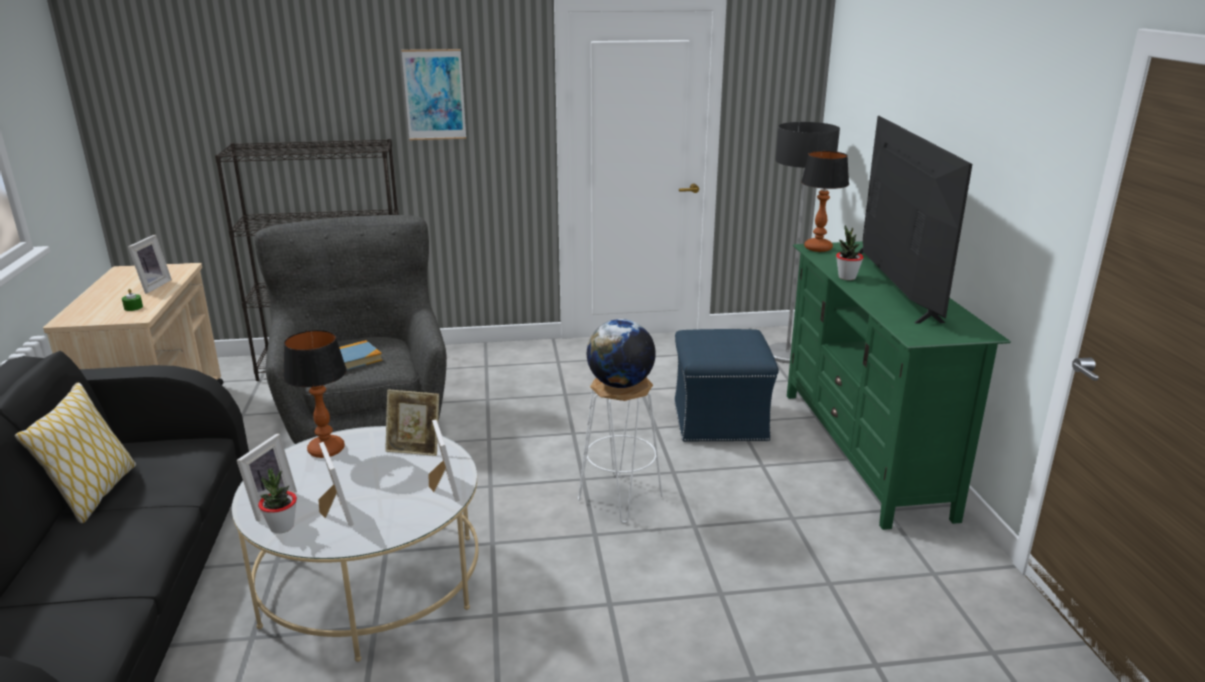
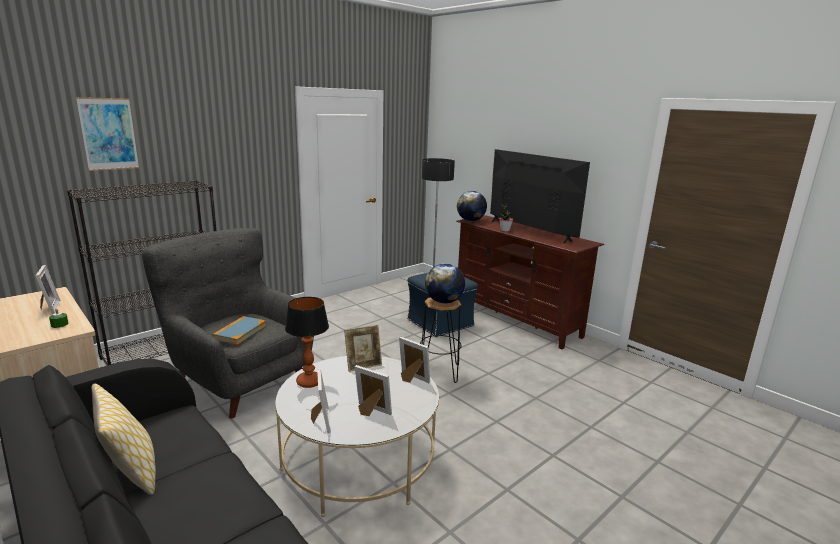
camera: 35 degrees left, 5 degrees down
(282, 527) = (350, 430): potted plant -> none
(434, 95) = (223, 148): picture -> picture (108, 134)
(620, 497) = (439, 371): white stool -> black stool
(818, 248) = (470, 220): table lamp -> globe
(864, 451) = (516, 320): green tv stand -> brown tv stand

